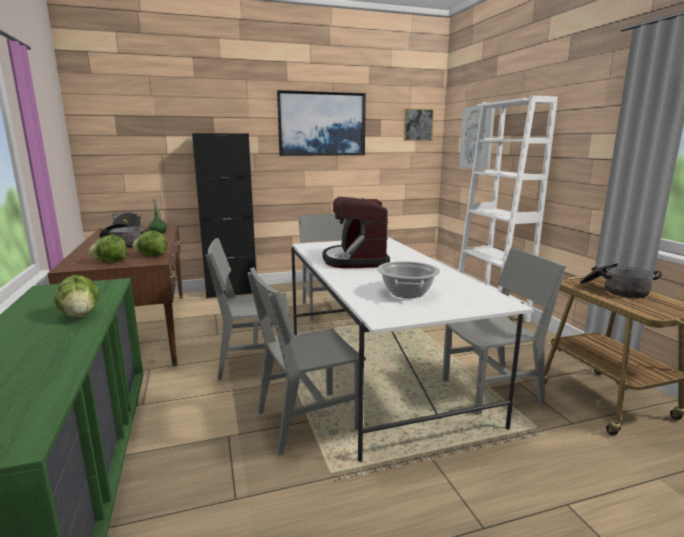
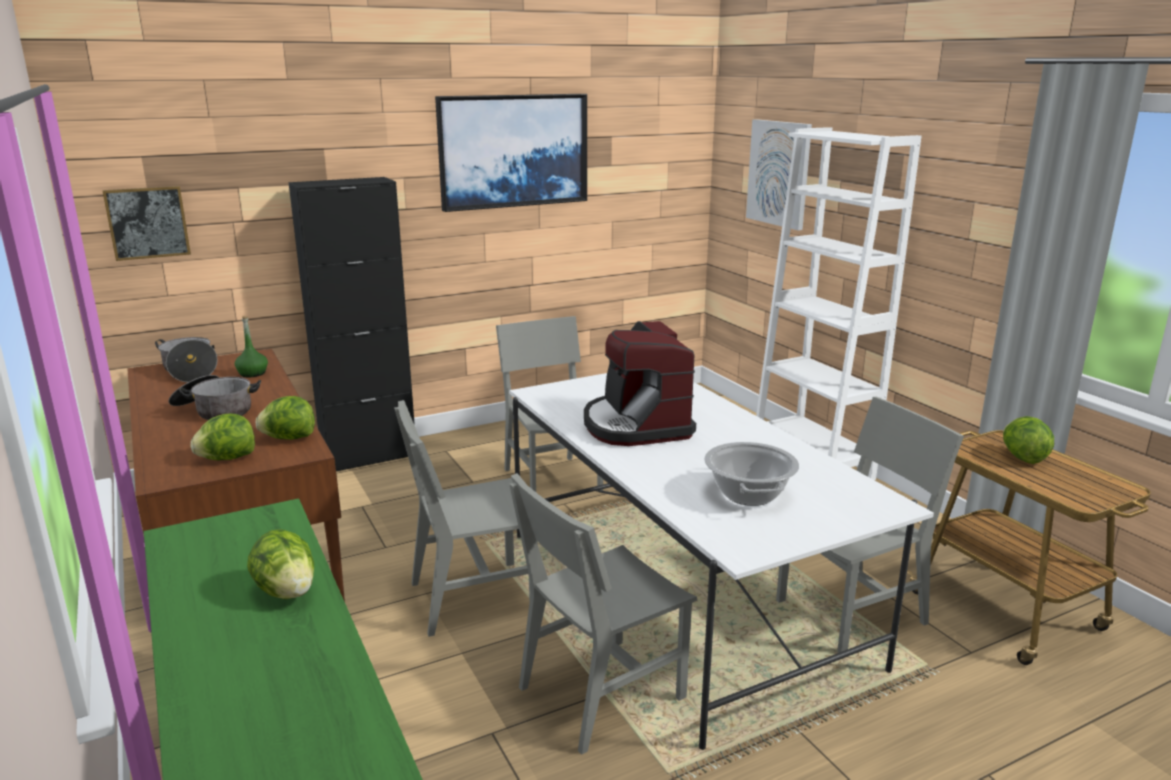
camera: 10 degrees left, 5 degrees up
(418, 124) = (672, 142): picture -> picture (147, 222)
(615, 290) = (1022, 458): cooking pot -> lettuce

